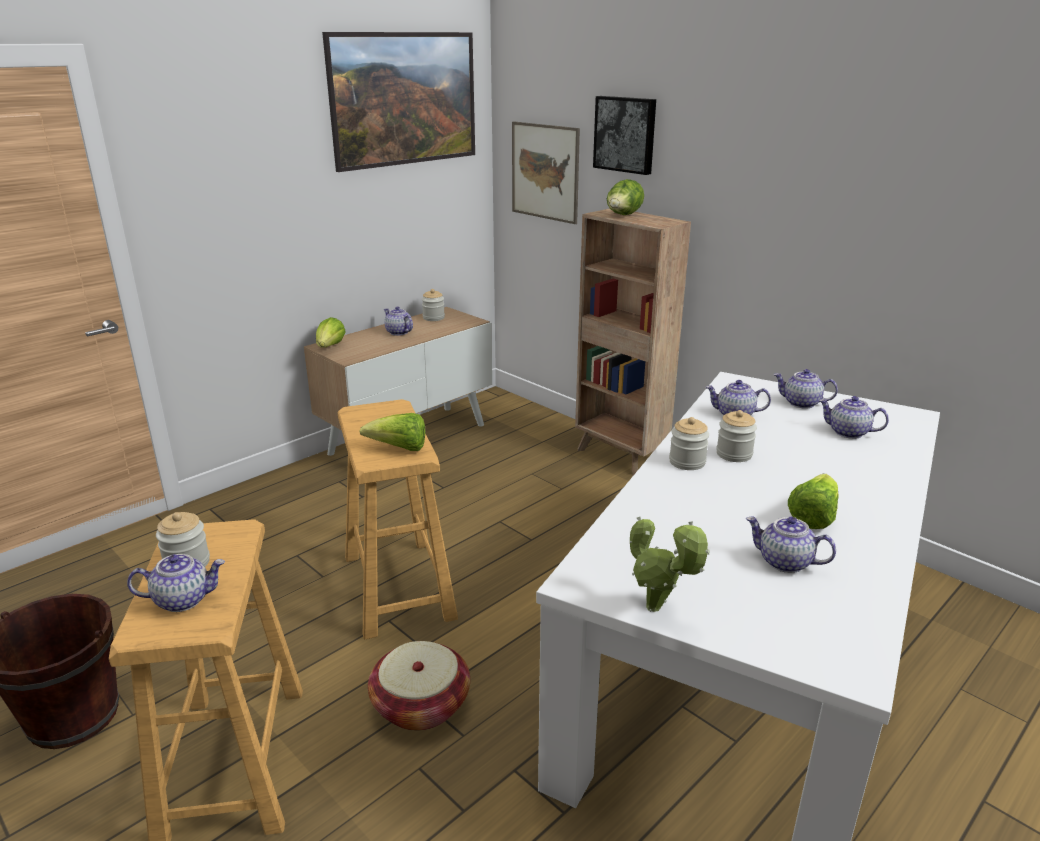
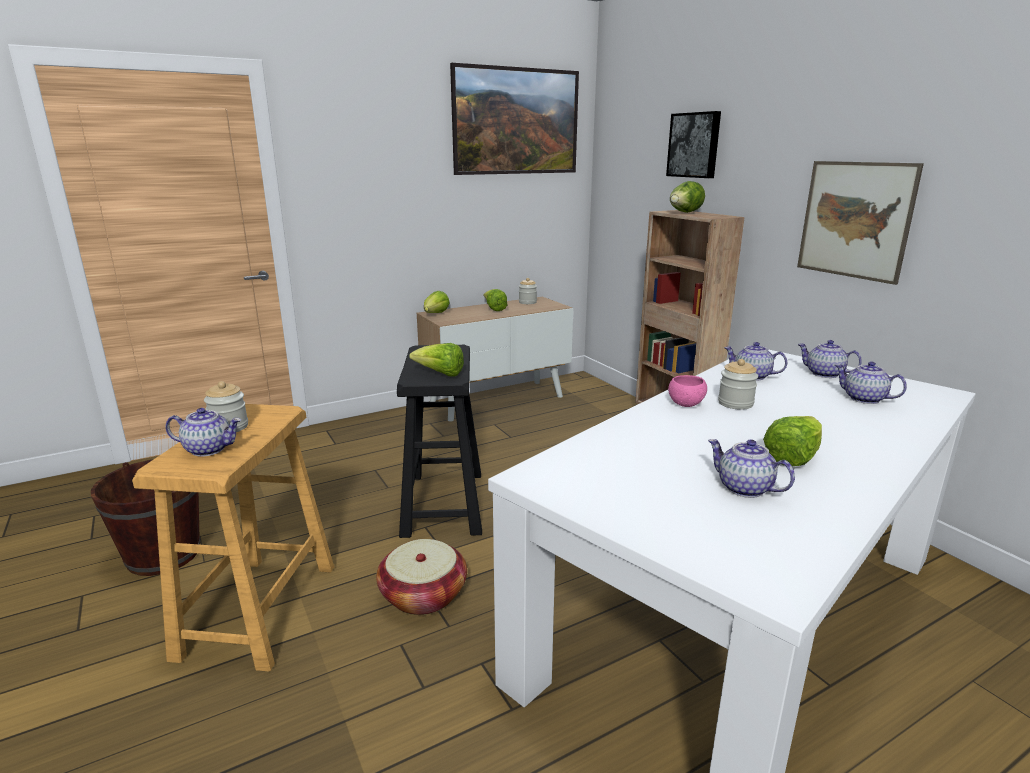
camera: 15 degrees right, 5 degrees down
(398, 332) = (494, 309): teapot -> lettuce
(398, 587) = (443, 504): beige stool -> black stool
(545, 172) = (630, 184): picture -> picture (855, 220)
(658, 609) = (593, 507): potted plant -> none
(687, 462) = (685, 404): jar -> pink bowl

